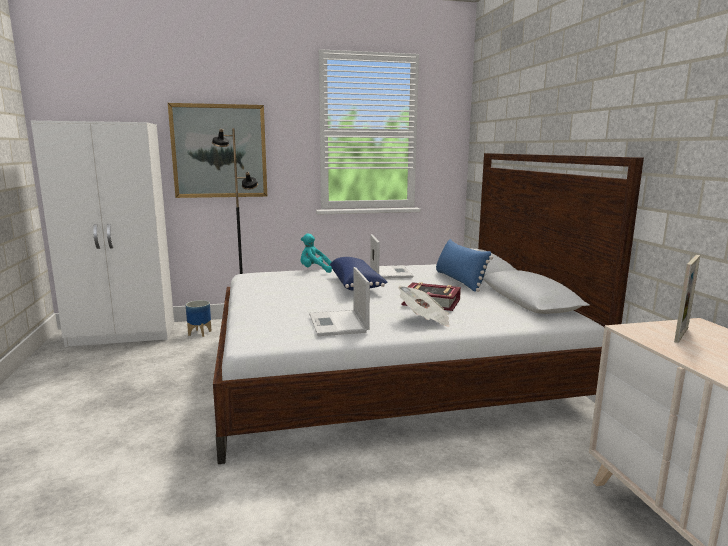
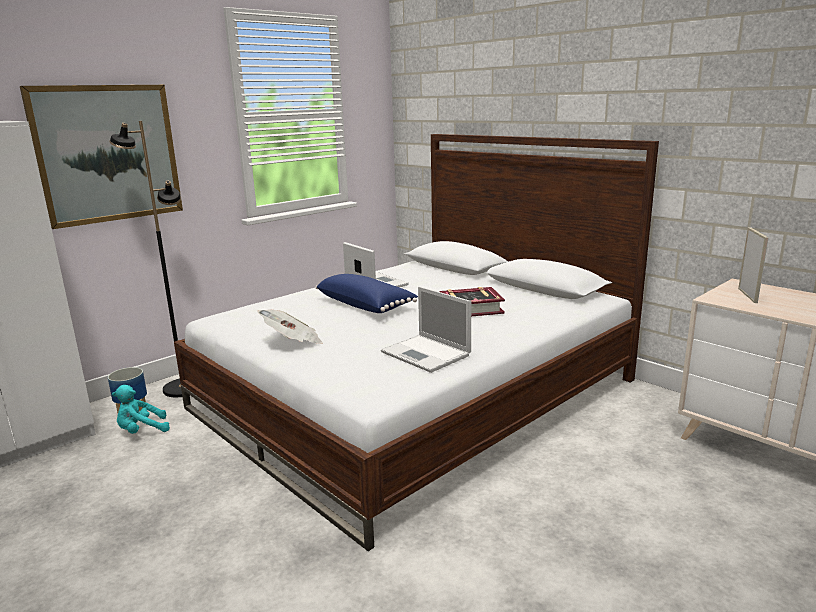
camera: 30 degrees left, 5 degrees up
(315, 271) = (287, 298): turquoise plush toy -> turquoise plush toy (142, 431)
(425, 320) = (495, 329): newspaper -> newspaper (293, 342)
(459, 281) = (455, 279): blue pillow -> none

